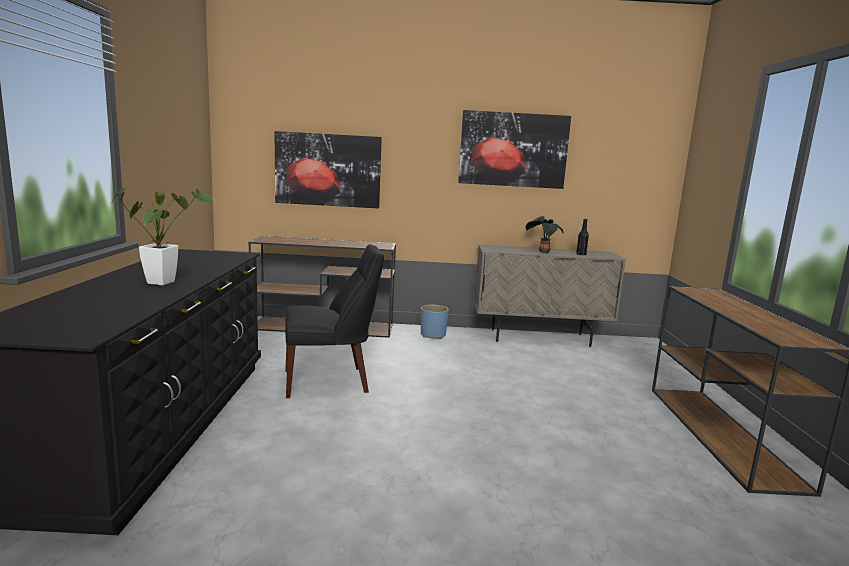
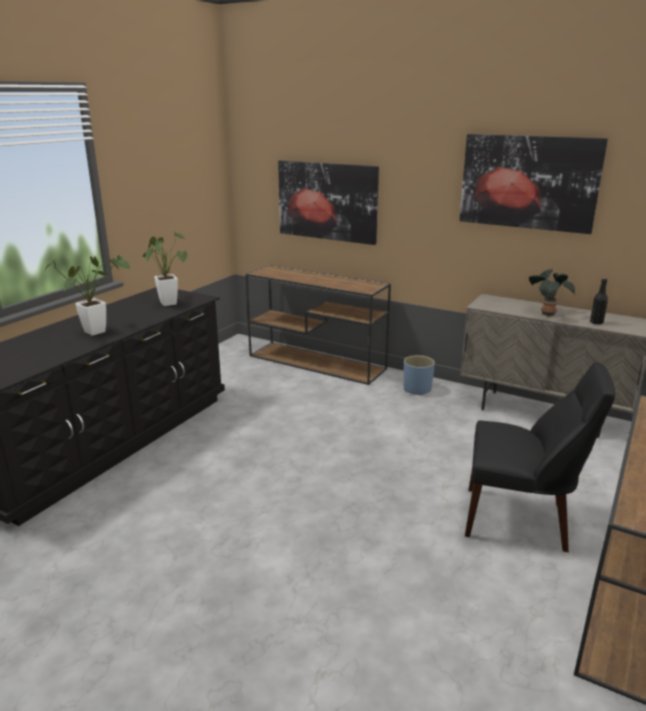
camera: 30 degrees right, 10 degrees up
(208, 258) = (167, 302): none -> potted plant
(330, 381) = (266, 427): black chair -> black chair (521, 520)

